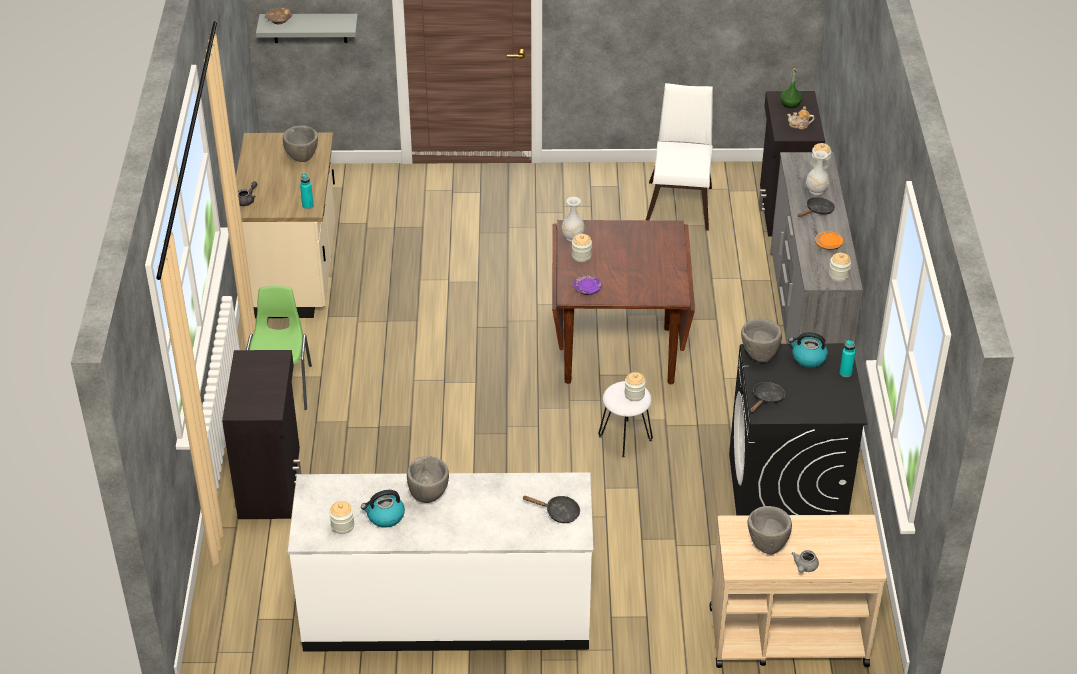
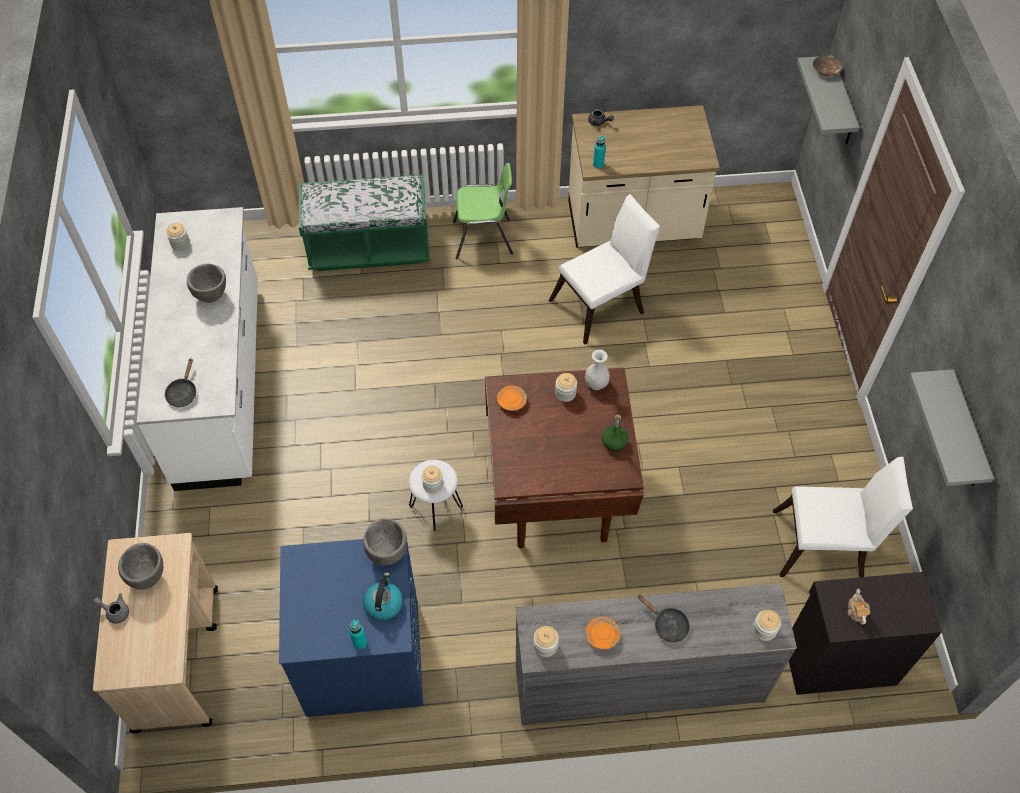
camera: 85 degrees right, 15 degrees up
(271, 482) = (369, 248): black cabinet -> green bench
(302, 158) = (671, 151): grey bowl -> none
(385, 517) = (188, 269): kettle -> none
(395, 305) = (602, 305): none -> white chair
(587, 289) = (511, 401): purple plate -> orange plate
(681, 19) = (966, 433): none -> grey shelf
(766, 399) = (318, 560): black frying pan -> none
(786, 494) = (362, 659): black washing machine -> blue washing machine
(790, 103) = (902, 601): green bottle -> green bottle (614, 442)
(816, 190) = (708, 624): white vase -> none

